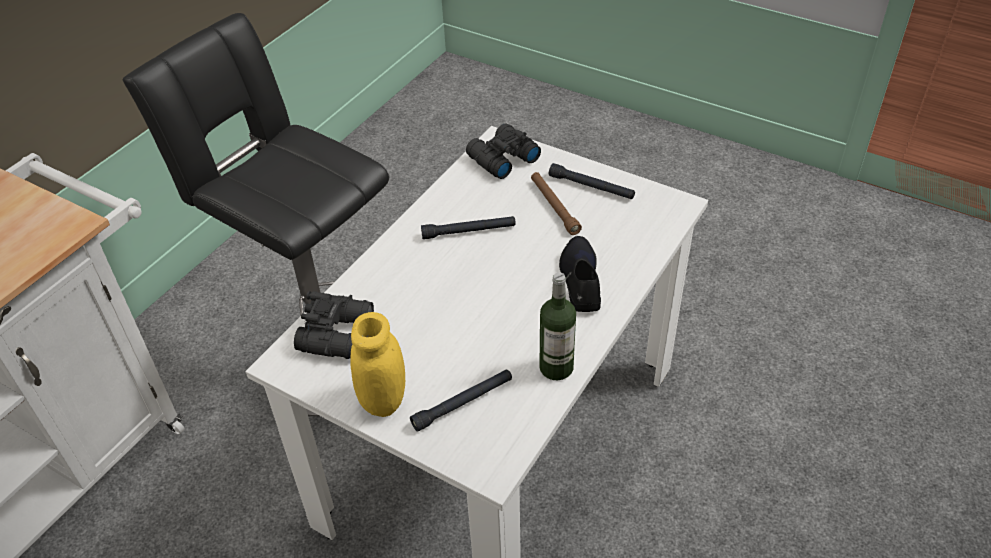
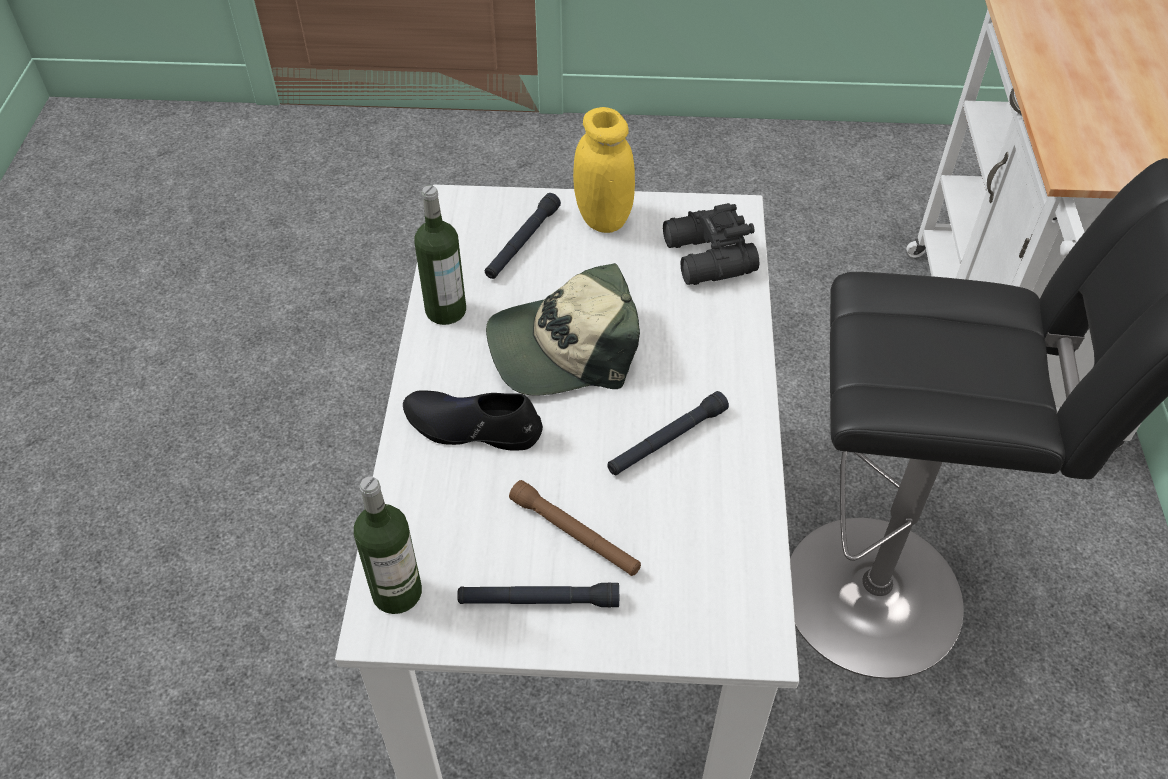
camera: 150 degrees right, 5 degrees up
(490, 307) = (564, 348): none -> cap
(501, 159) = (721, 601): black binoculars -> none
(580, 280) = (472, 427): black shoe -> black shoe turned 135 degrees clockwise
(665, 214) = (397, 592): none -> bottle

